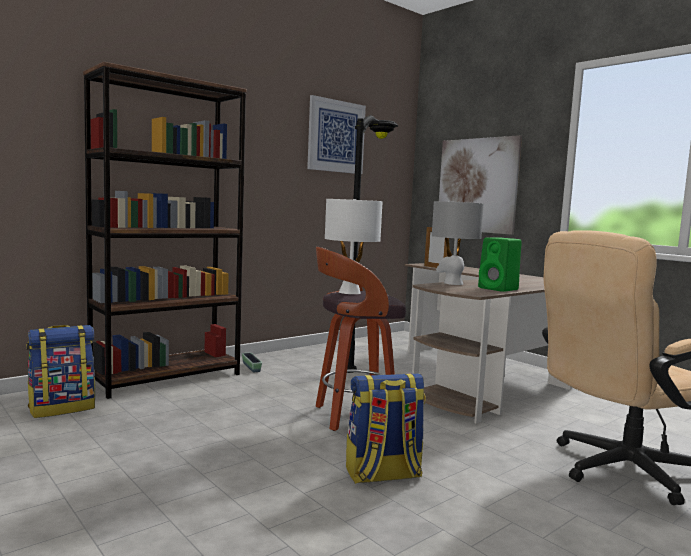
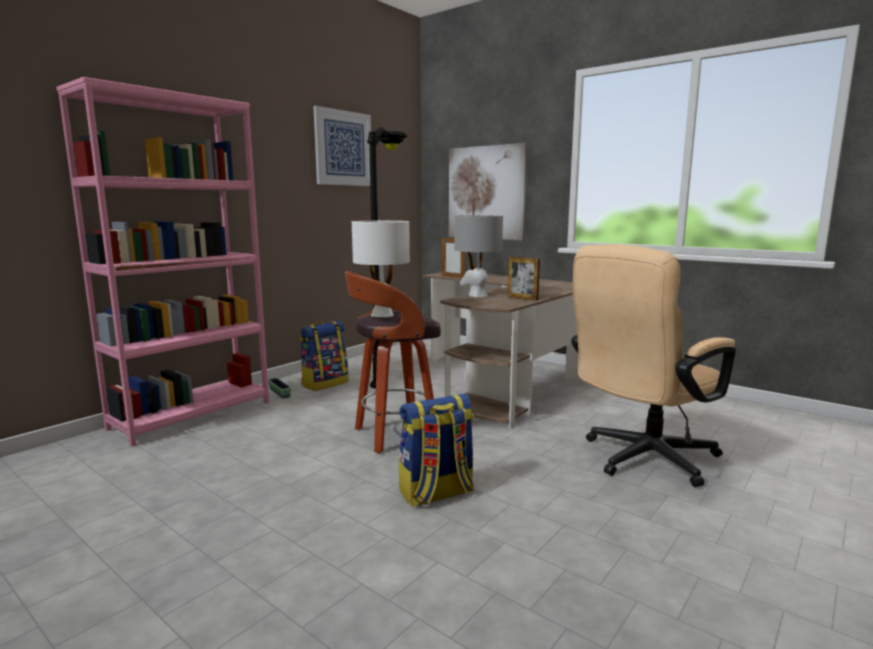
camera: 10 degrees left, 5 degrees up
(62, 408) = (83, 463): backpack -> backpack (325, 383)
(167, 378) = (193, 415): brown bookcase -> pink bookcase
(499, 289) = (522, 298): green speaker -> picture frame

